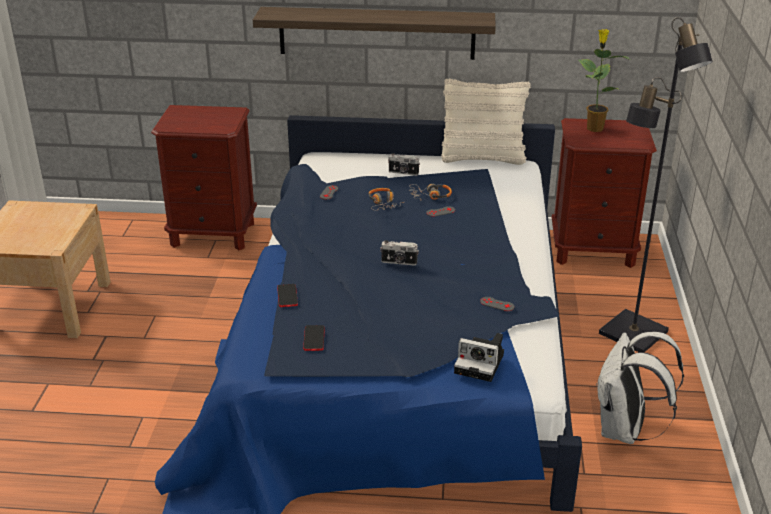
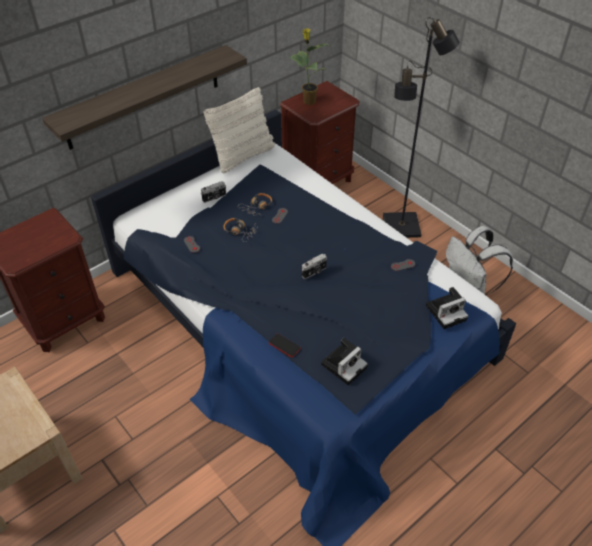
camera: 45 degrees left, 15 degrees up
(314, 338) = (344, 364): phone -> camera

